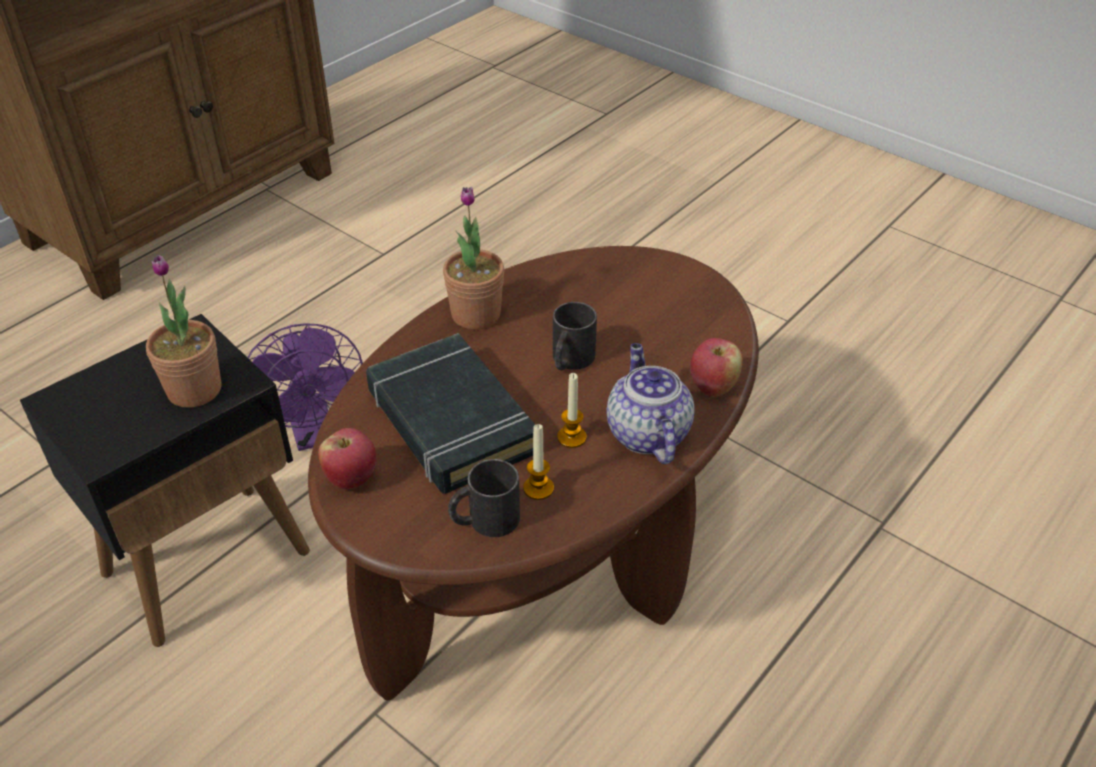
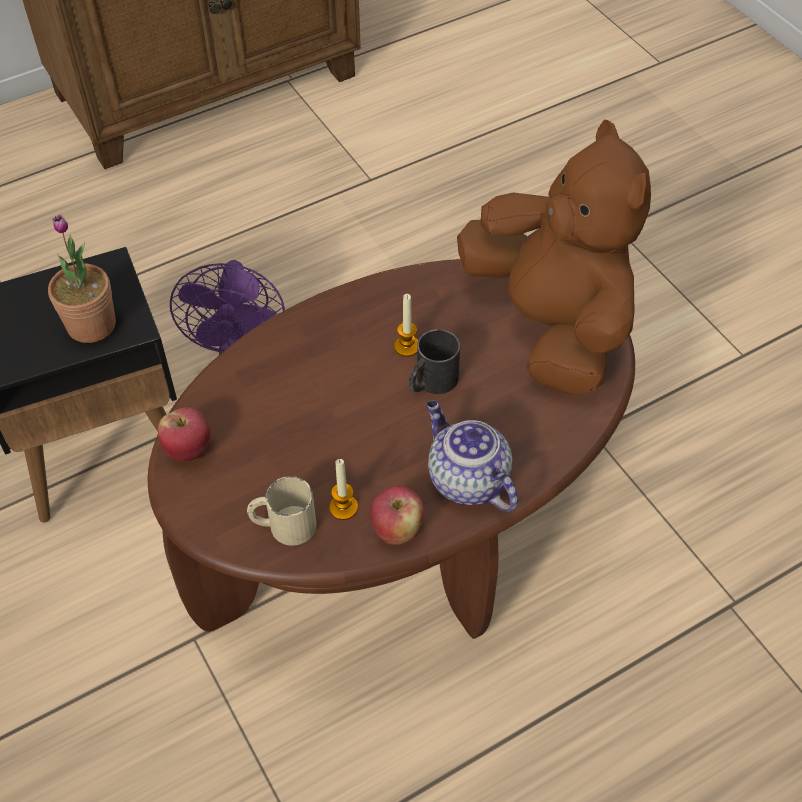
camera: 20 degrees right, 10 degrees up
(450, 421) = (296, 417): black book -> none
(476, 314) = (367, 309): potted plant -> none
(484, 521) = (283, 525): black mug -> beige mug
(571, 437) = (396, 464): candle -> candle (407, 346)
(646, 433) = (466, 479): teapot -> teapot turned 45 degrees counterclockwise
(657, 289) = (550, 325): none -> brown plush toy
(712, 386) = (553, 448): apple -> apple (397, 530)

